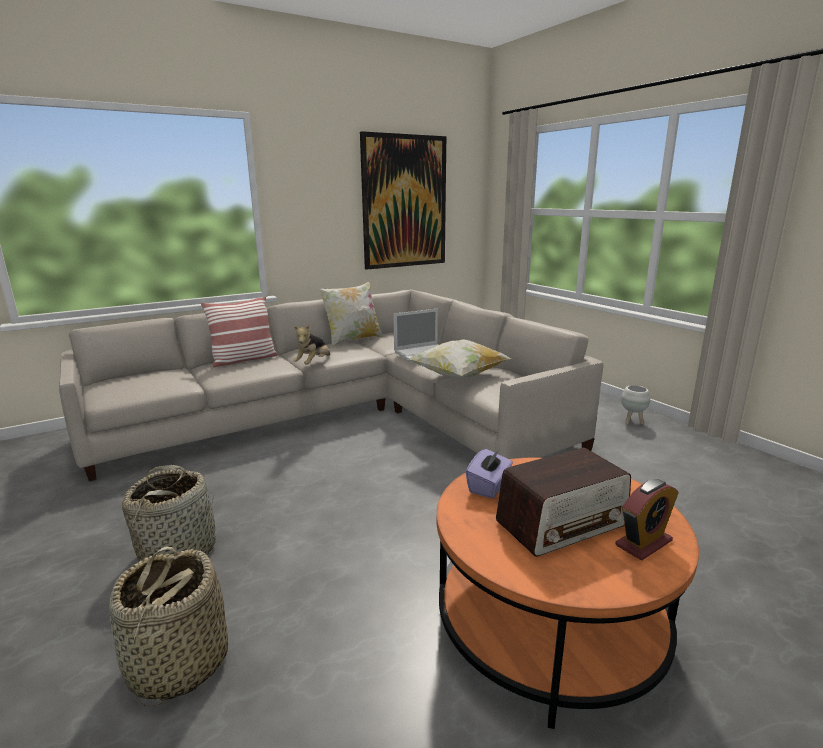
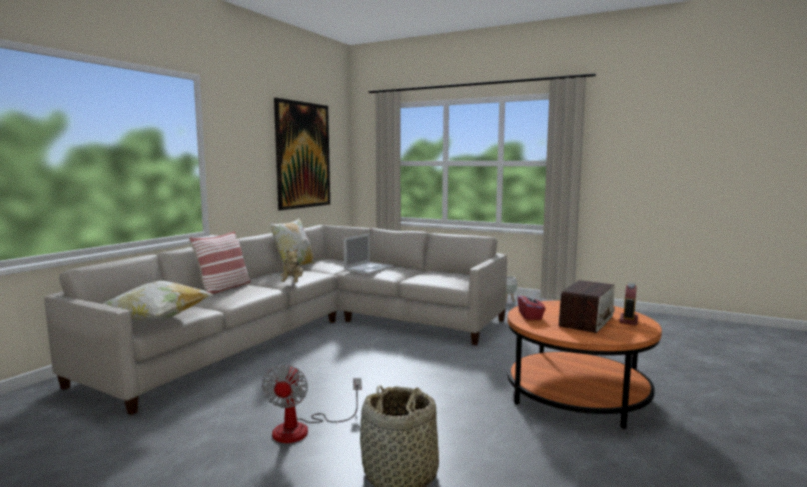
camera: 30 degrees left, 10 degrees down
(179, 551) = (303, 429): basket -> fan
(458, 376) = (414, 277): pillow -> pillow (157, 320)
(489, 486) = (530, 316): purple tissue box -> red tissue box

